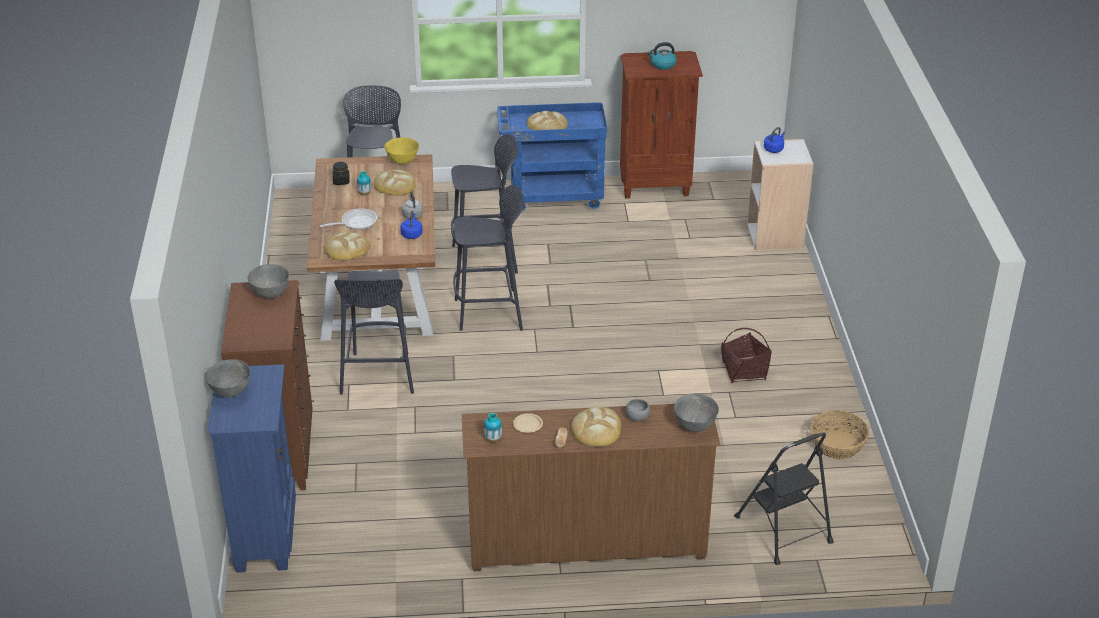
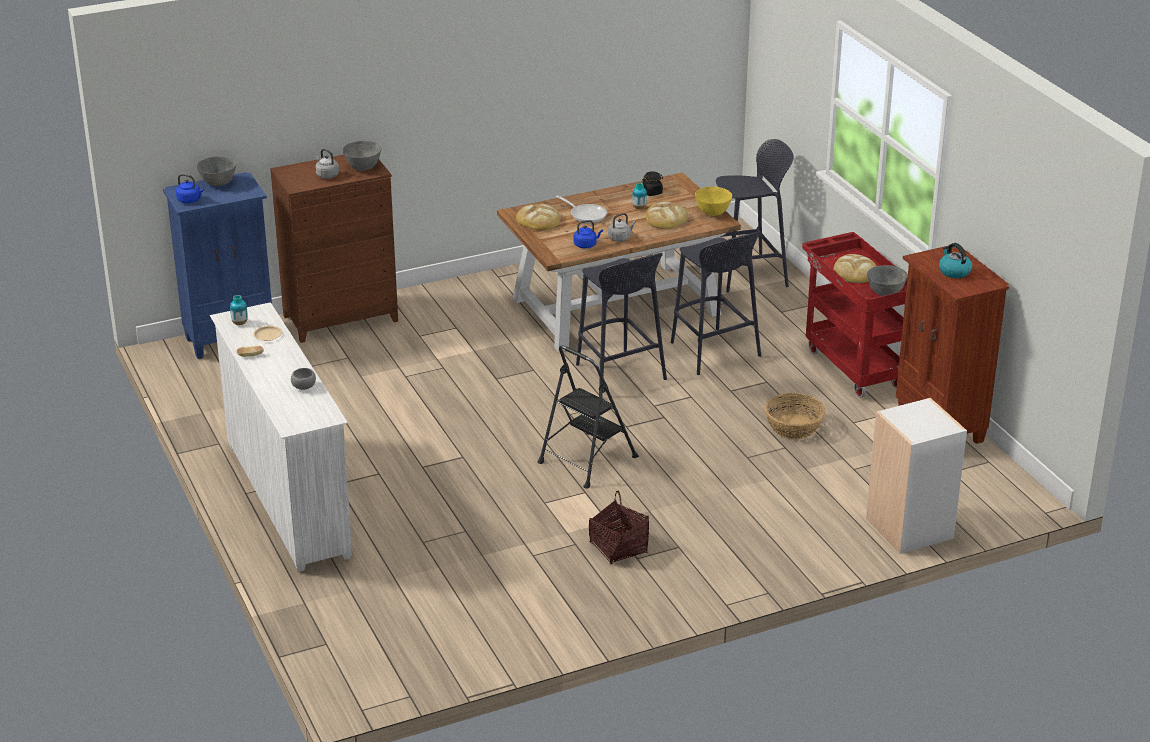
camera: 70 degrees right, 5 degrees down
(268, 318) = (326, 175): none -> grey kettle
(378, 375) = (479, 338): grey stool -> none
(551, 201) = (851, 367): blue cart -> red cart
(587, 547) = (287, 501): brown dresser -> white dresser
(596, 429) = (276, 369): bread -> none
(694, 426) = (304, 419): grey bowl -> grey bowl (885, 293)
(774, 149) = (922, 413): blue kettle -> blue kettle (190, 200)
(784, 530) = (362, 616): black step ladder -> black step ladder (585, 460)
(837, 444) = (524, 632): basket -> basket (794, 427)

